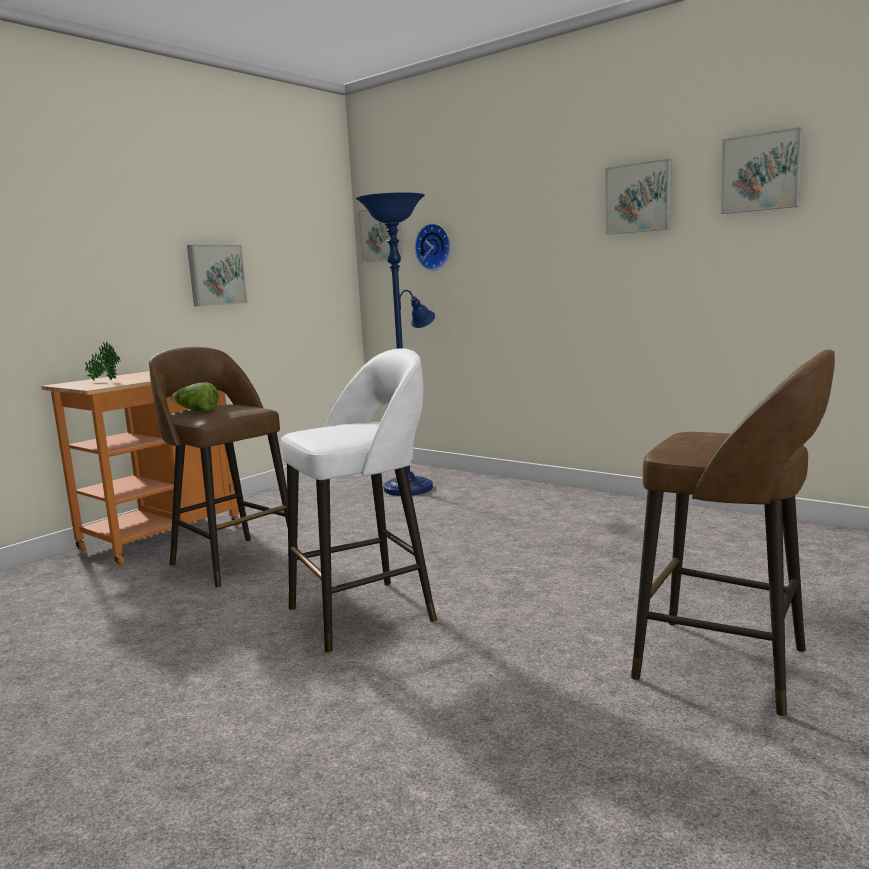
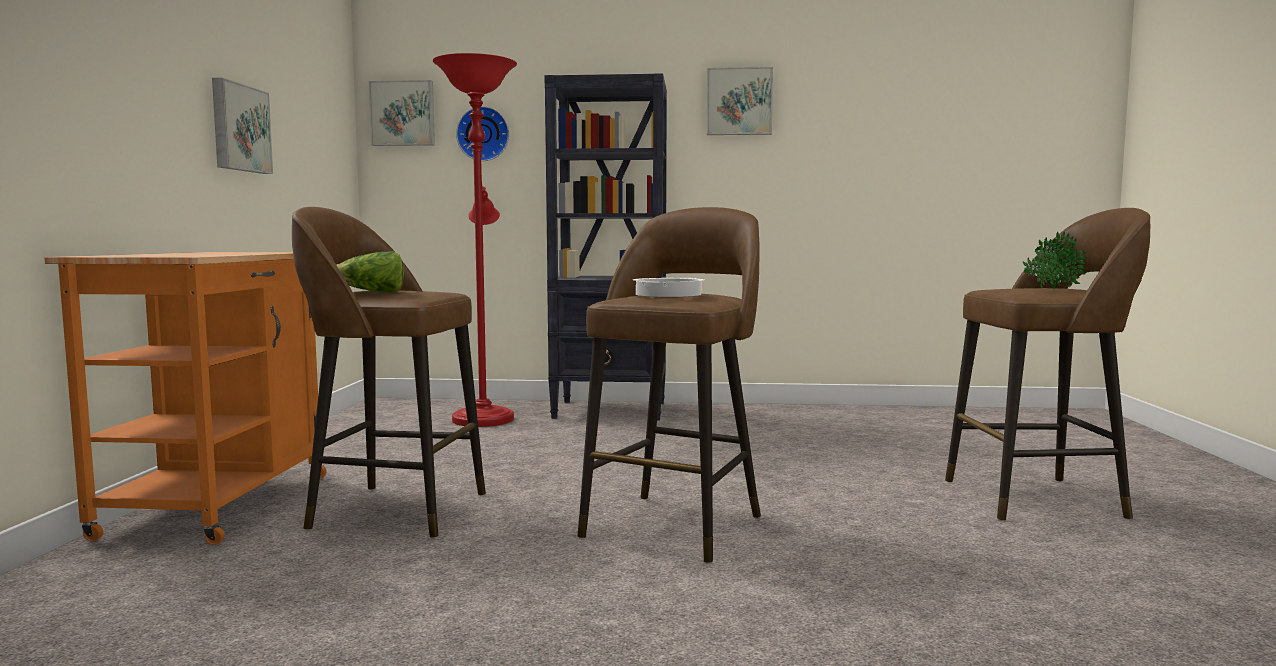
camera: 35 degrees left, 5 degrees down
(105, 381) = (165, 254): potted plant -> potted plant (1050, 289)
(336, 430) = (668, 295): none -> cooking pot
(366, 613) = (676, 524): white stool -> brown stool
(411, 487) = (483, 418): blue floor lamp -> red floor lamp
(515, 491) = (611, 410): none -> black bookcase
(761, 172) = (855, 90): picture -> none

